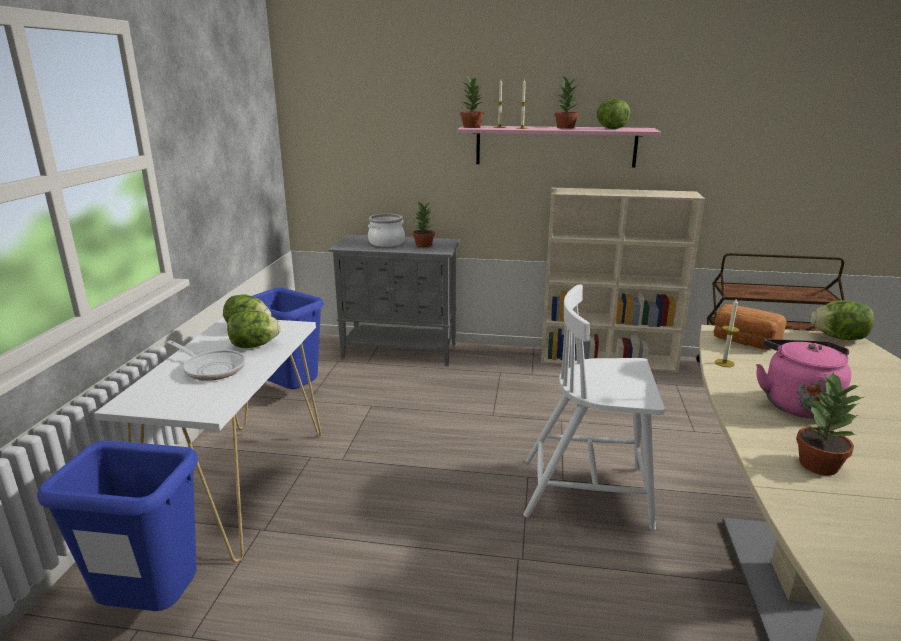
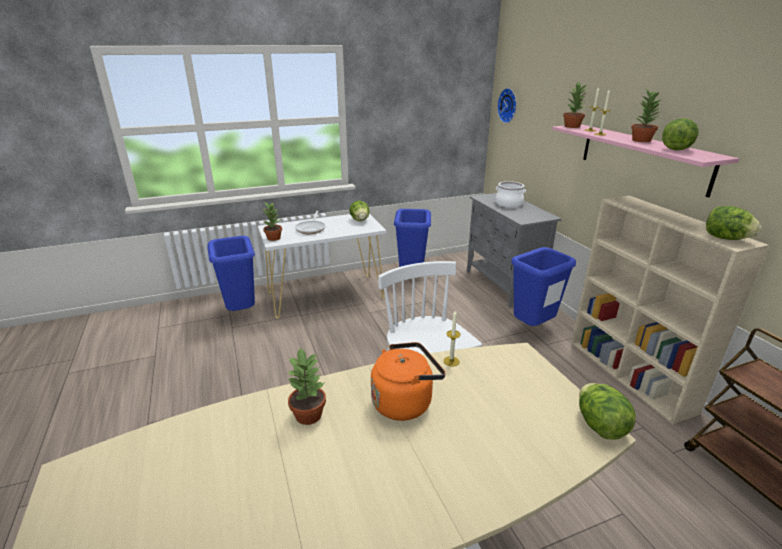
camera: 60 degrees right, 5 degrees up
(254, 345) = (342, 228): lettuce -> lettuce (725, 238)
(322, 119) = (509, 105): none -> wall clock
(423, 245) = (524, 213): potted plant -> potted plant (274, 238)
(497, 369) = (532, 328): none -> blue trash can
(744, 342) = (510, 367): bread -> none
(797, 403) = (405, 402): pink kettle -> orange kettle

